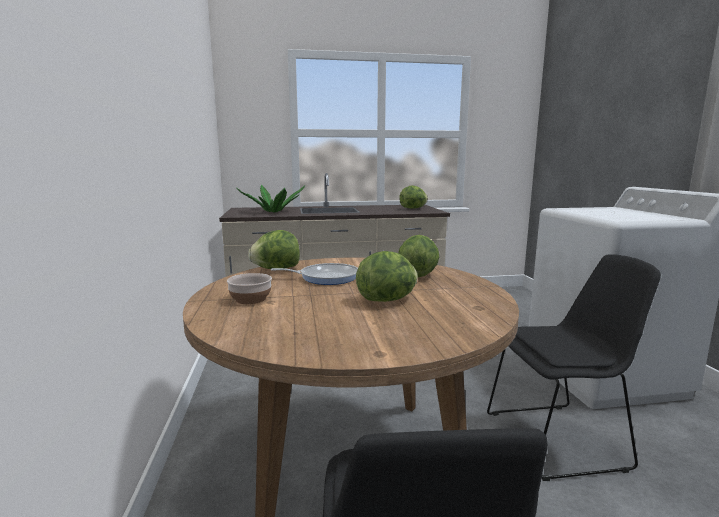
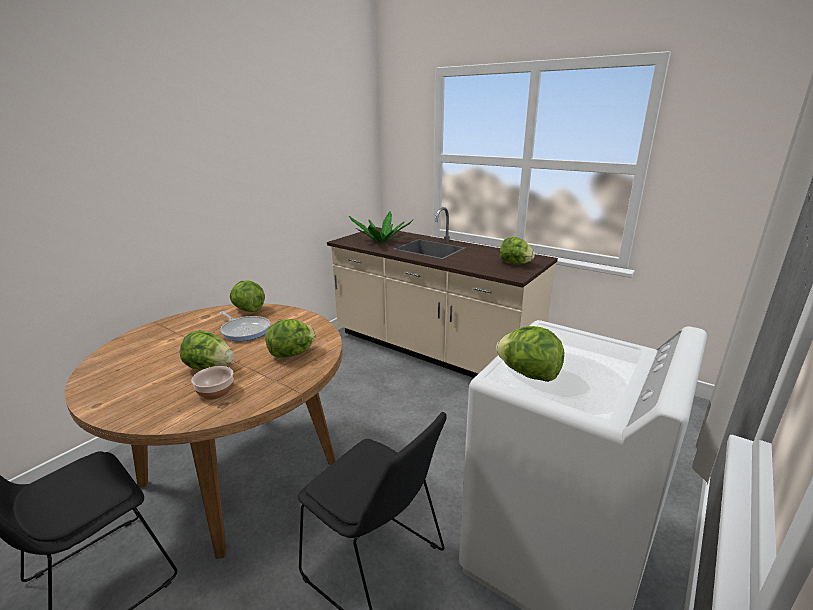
camera: 45 degrees right, 10 degrees up
(251, 299) = (171, 333): bowl -> bowl (215, 392)
(622, 217) = (528, 374): none -> lettuce

